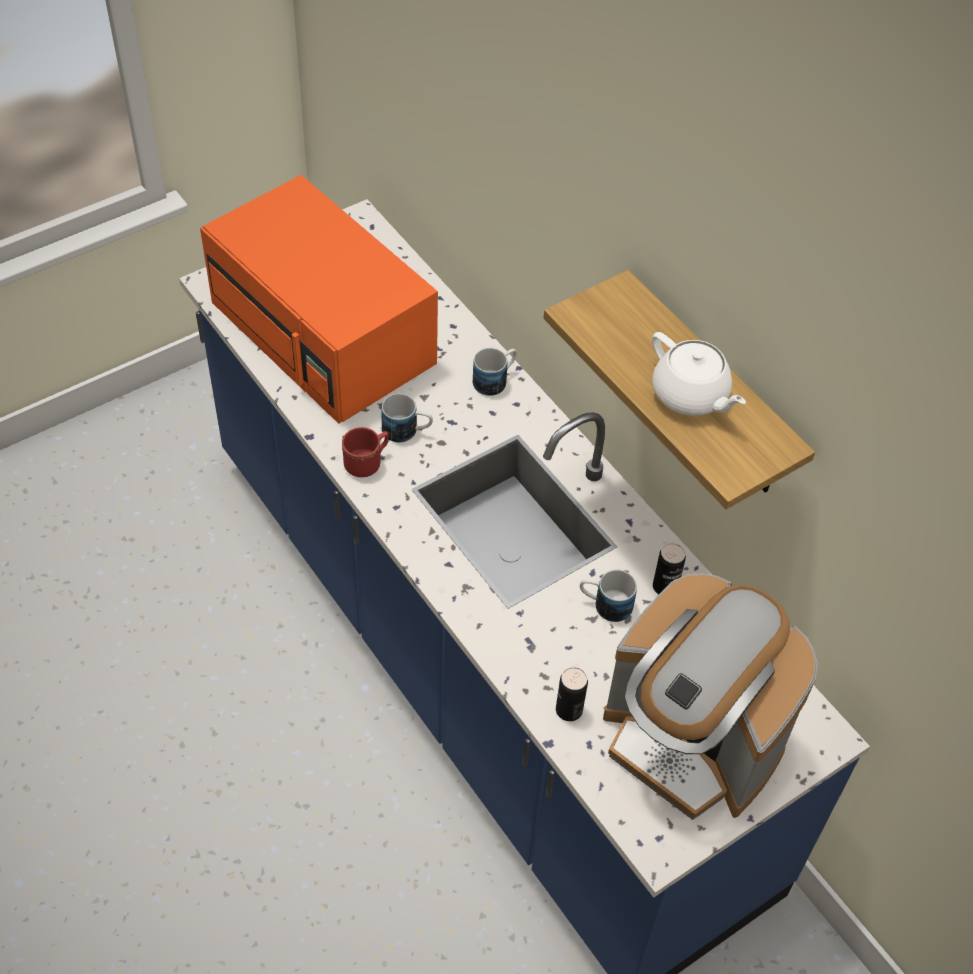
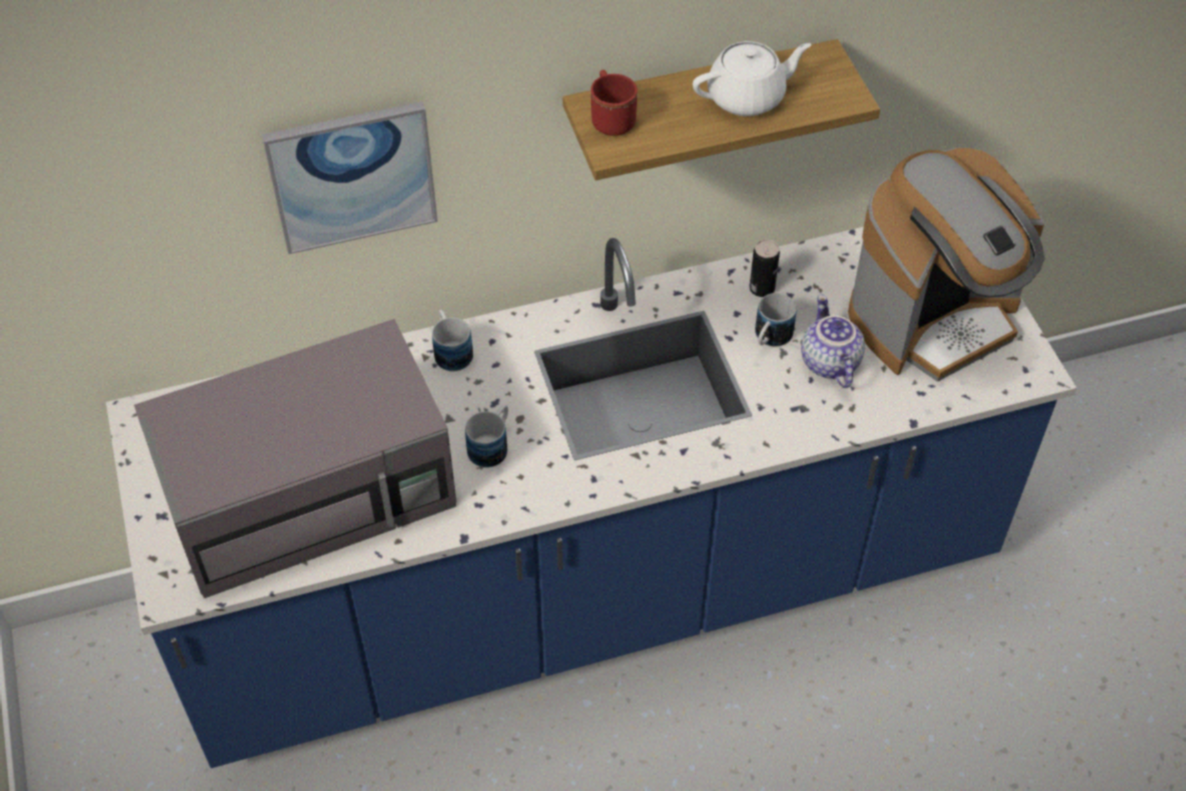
camera: 70 degrees left, 0 degrees up
(325, 334) = (312, 490): orange microwave -> grey microwave
(367, 462) = (523, 491): red mug -> red mug (611, 118)
(508, 187) = (352, 176): none -> picture
(569, 710) = (880, 398): can -> none
(596, 658) = (828, 362): none -> teapot

